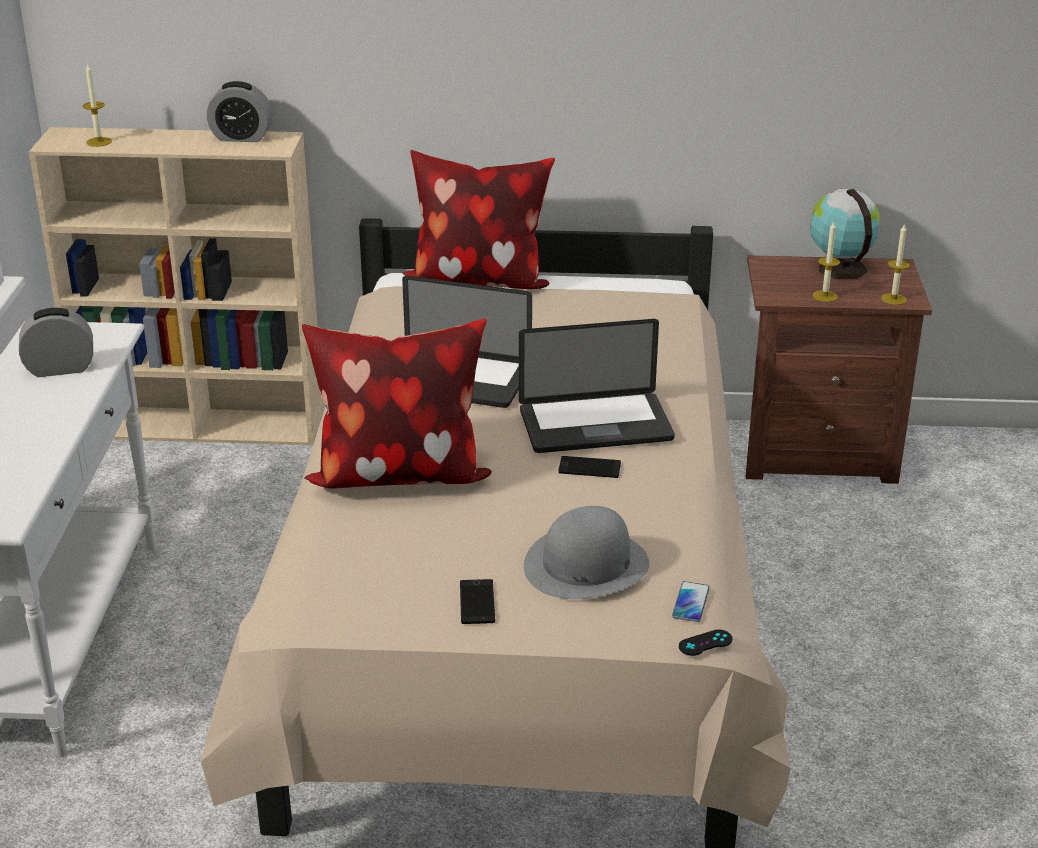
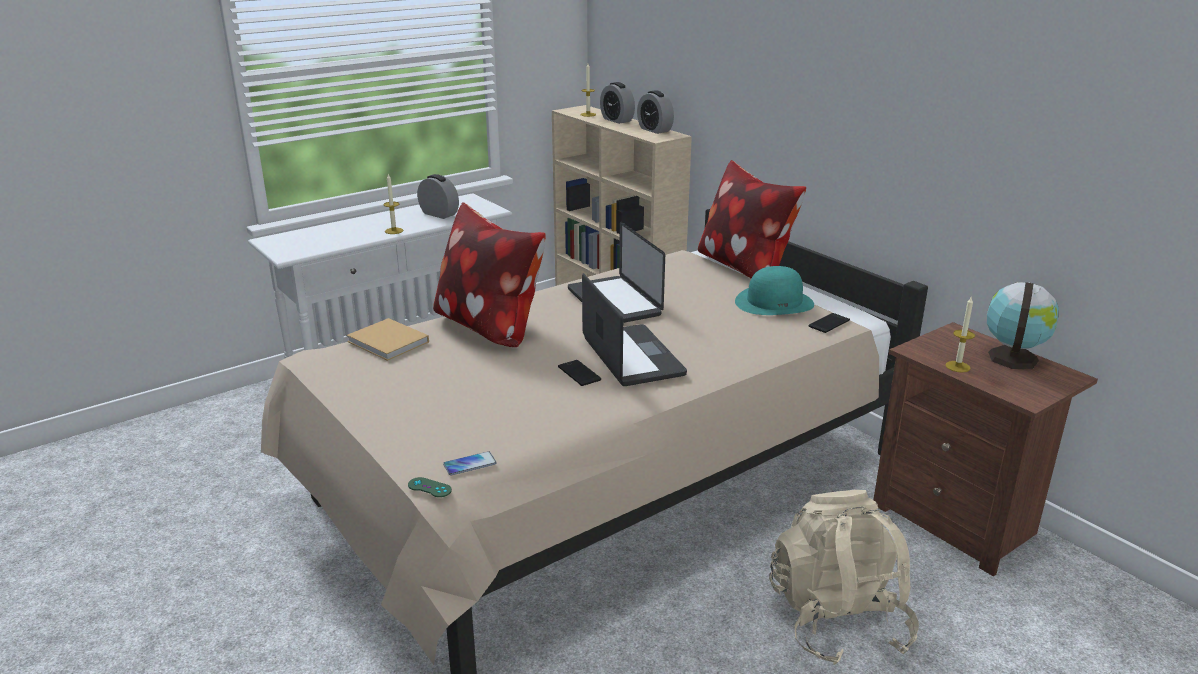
camera: 50 degrees right, 5 degrees down
(158, 138) = (617, 120): none -> alarm clock
(340, 551) = (389, 342): none -> beige book
(477, 602) = (383, 396): phone -> phone (829, 323)
(586, 565) = (466, 413): grey hat -> none
(588, 305) = (774, 302): none -> turquoise hat
(595, 425) = (632, 357): laptop -> laptop turned 150 degrees counterclockwise
(705, 643) = (429, 487): black game controller -> green game controller
(868, 589) = (837, 620): none -> beige backpack
(893, 299) = (1015, 392): candle -> candle (394, 231)

